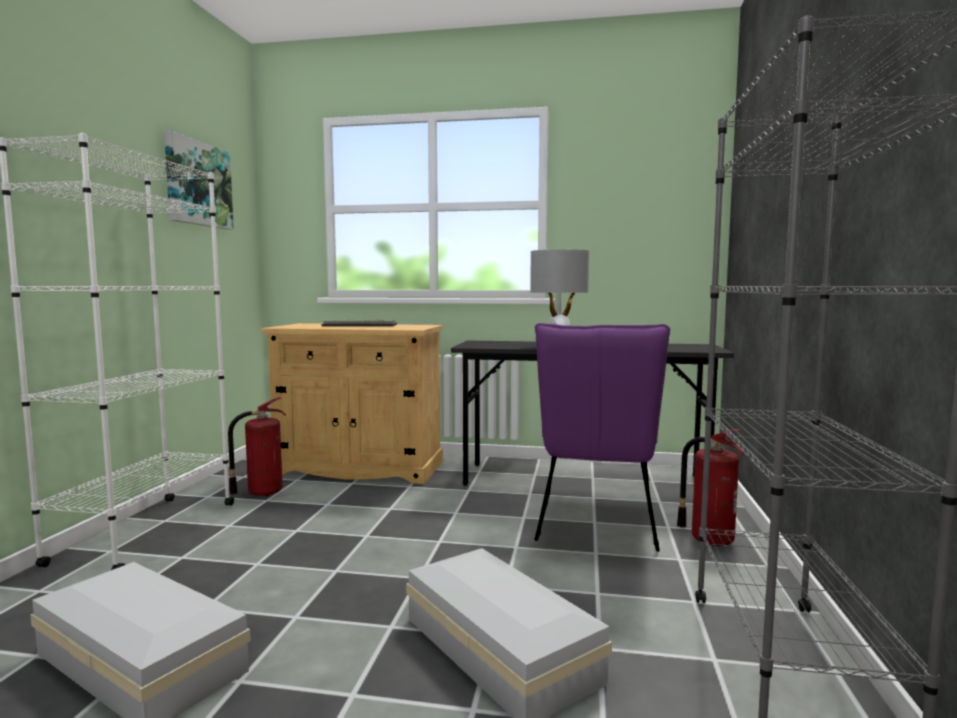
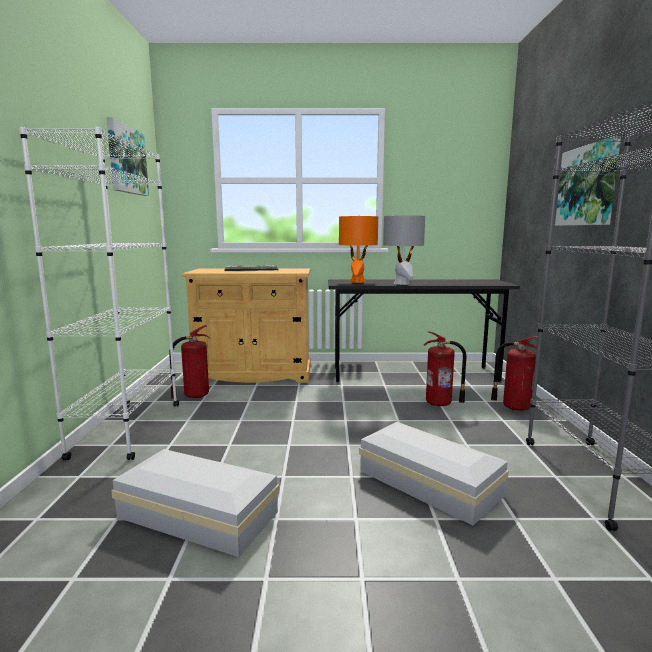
camera: 10 degrees left, 5 degrees up
(500, 344) = (357, 282): none -> orange table lamp
(596, 526) = (440, 403): purple chair -> fire extinguisher
(804, 197) = (588, 186): none -> picture

